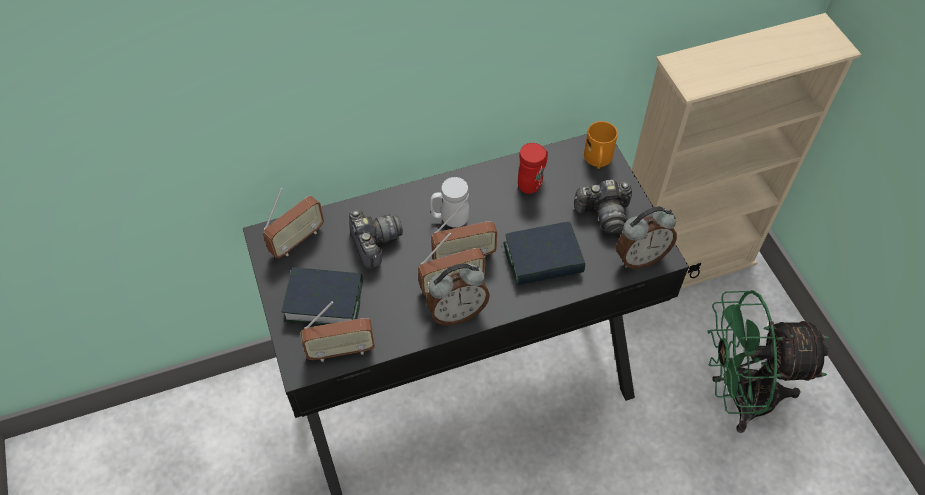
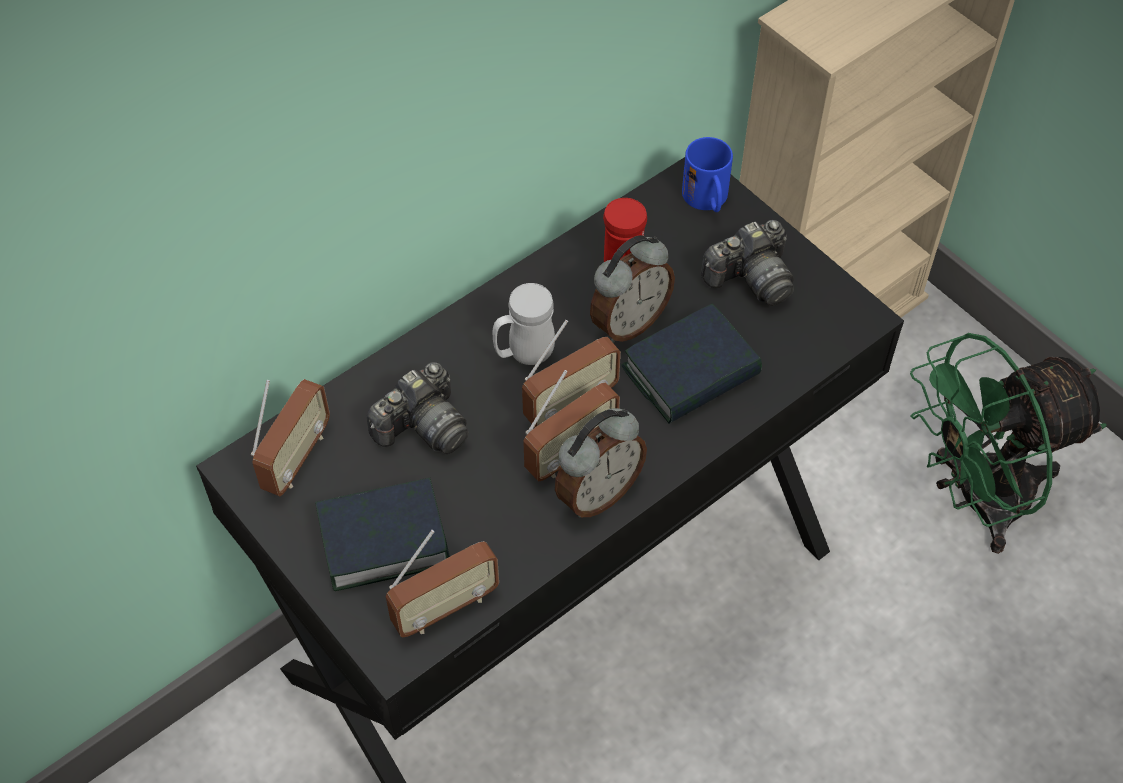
camera: 20 degrees left, 0 degrees up
(374, 244) = (423, 426): camera -> camera turned 90 degrees clockwise
(598, 160) = (708, 200): orange mug -> blue mug
(640, 257) = (830, 328): alarm clock -> alarm clock (628, 322)

